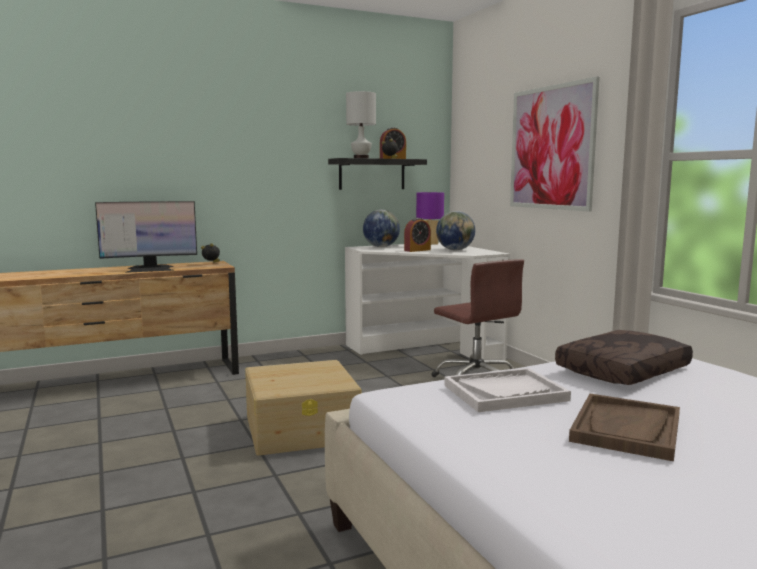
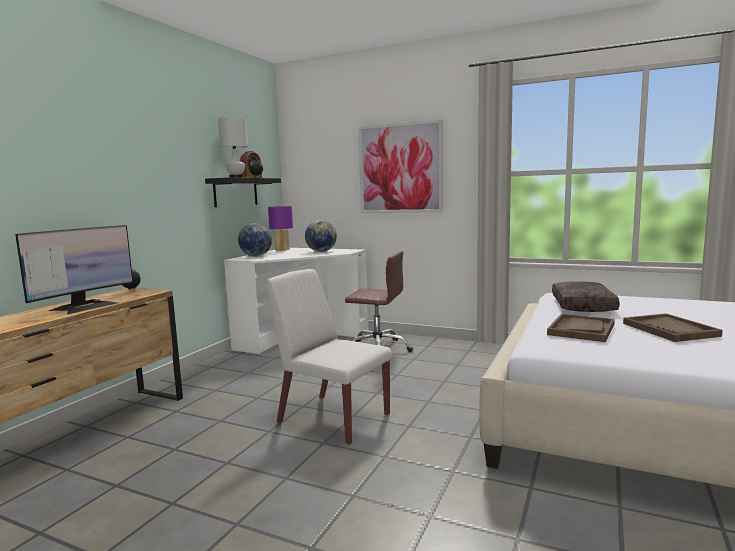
camera: 40 degrees left, 0 degrees up
(302, 428) = (332, 418): beige storage box -> white chair
(417, 250) = (295, 255): alarm clock -> none
(505, 393) = (581, 329): white tray -> brown tray

